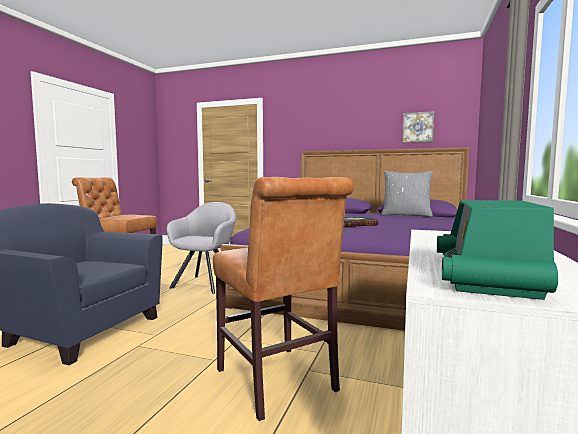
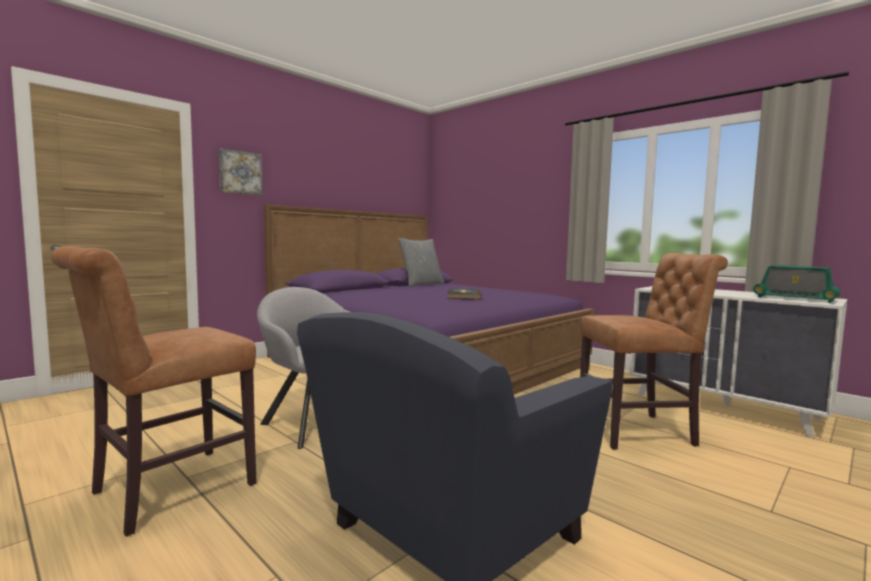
camera: 65 degrees left, 0 degrees up
(417, 127) = (388, 190): picture -> picture (240, 172)

